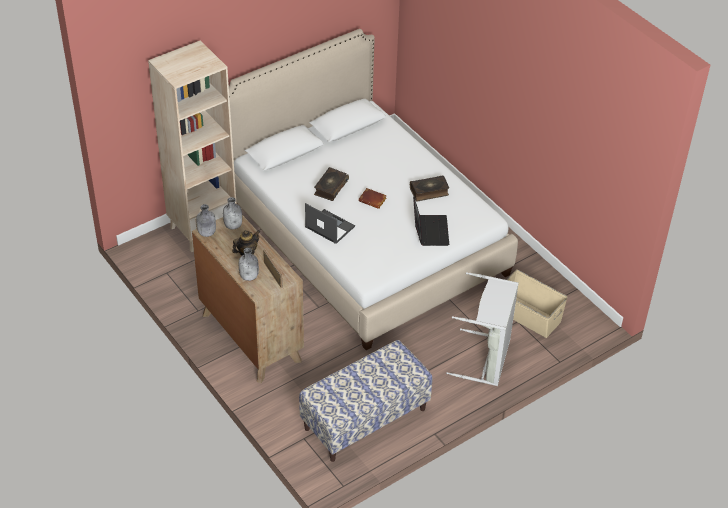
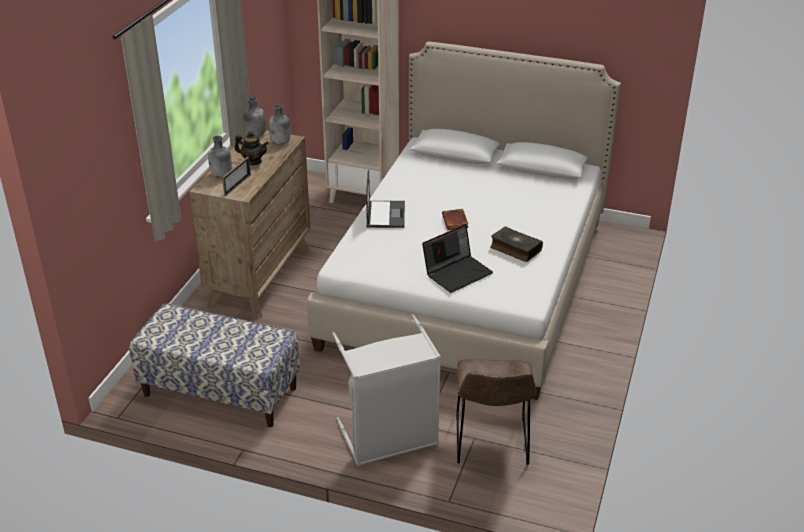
camera: 55 degrees right, 10 degrees down
(330, 188) = (440, 193): book -> none
(528, 316) = (491, 443): beige storage box -> brown chair

